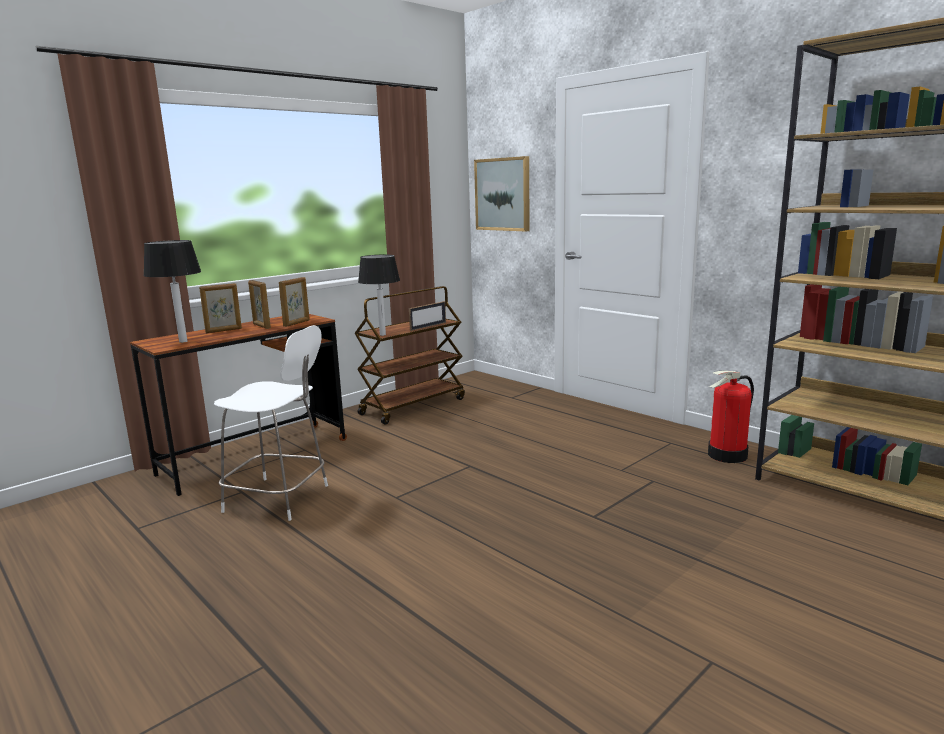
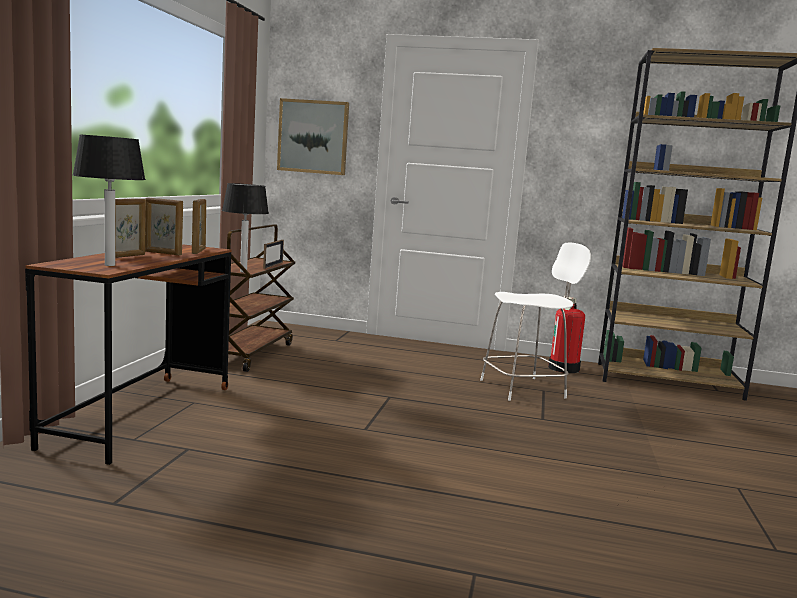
camera: 35 degrees left, 5 degrees down
(280, 499) = (247, 448): white stool -> white stool (525, 389)

